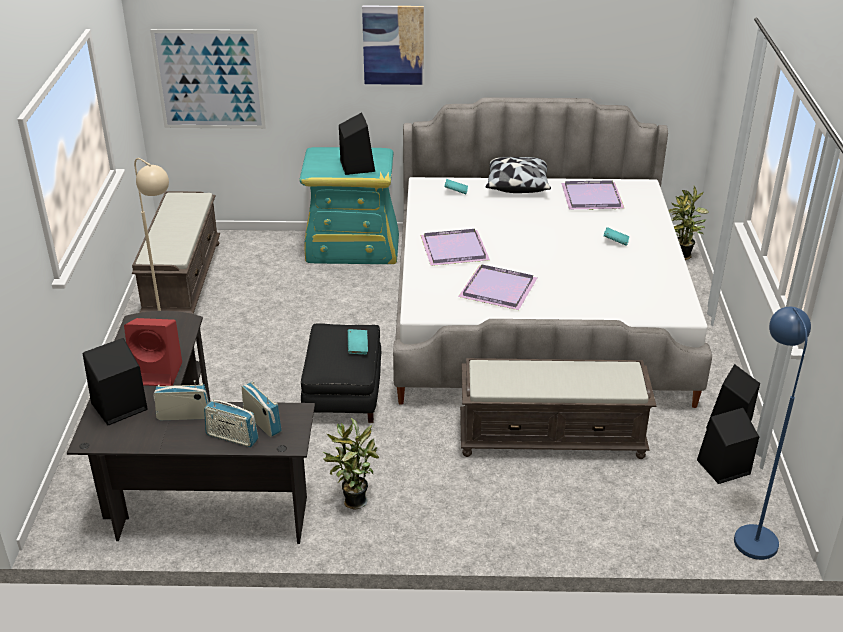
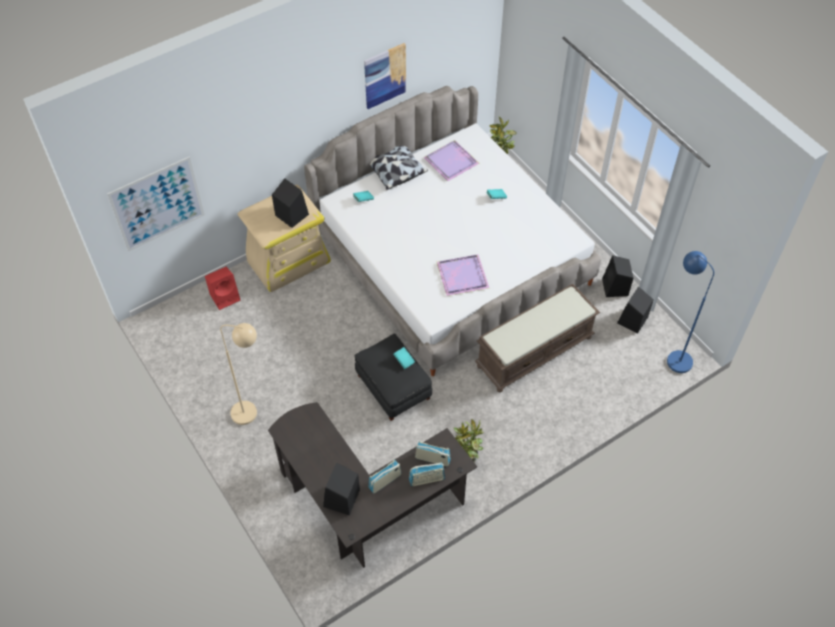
camera: 35 degrees left, 20 degrees up
(159, 373) = (338, 460): red speaker -> red speaker (225, 296)
(182, 280) = (200, 354): brown bench -> none
(353, 248) = (290, 262): turquoise nightstand -> beige nightstand
(393, 45) = (289, 120): picture -> picture (385, 75)
(453, 249) = (407, 255): purple tray -> none

